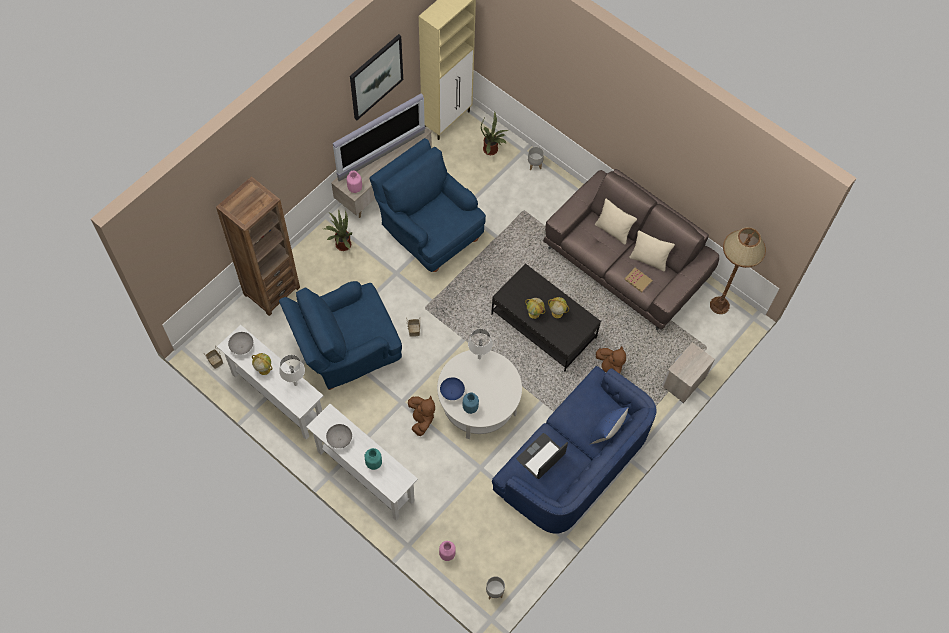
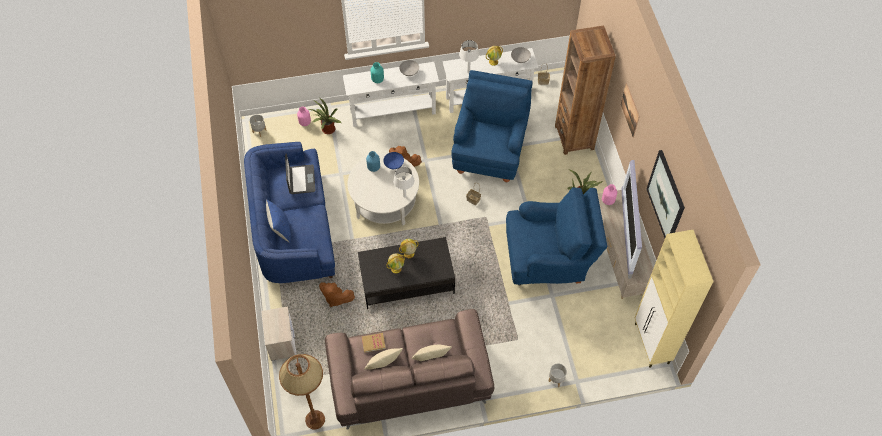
camera: 130 degrees right, 5 degrees down
(292, 154) = (630, 110): none -> picture
(492, 150) = (595, 357): potted plant -> potted plant (327, 130)

